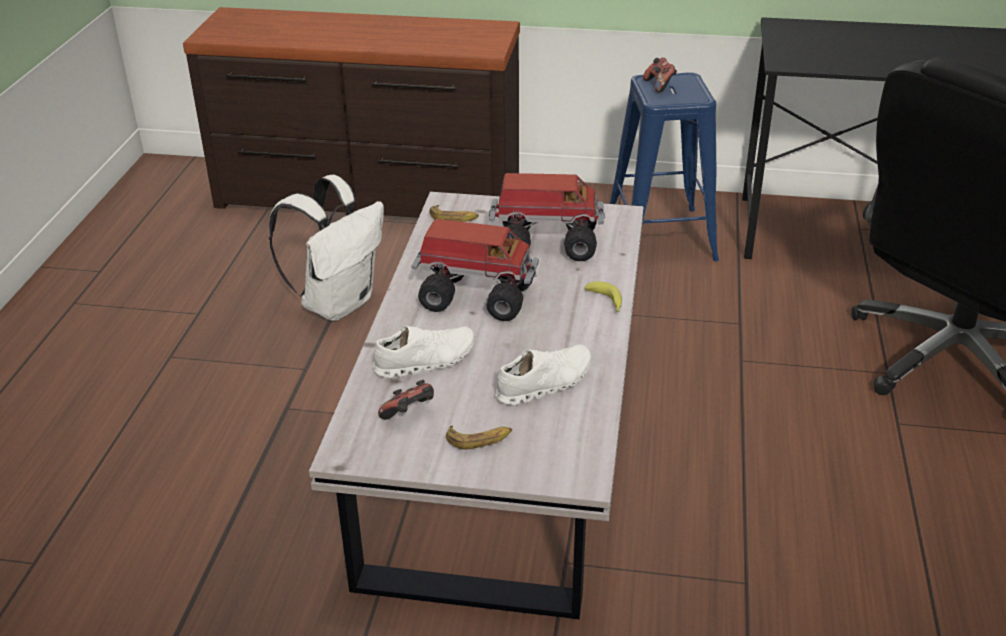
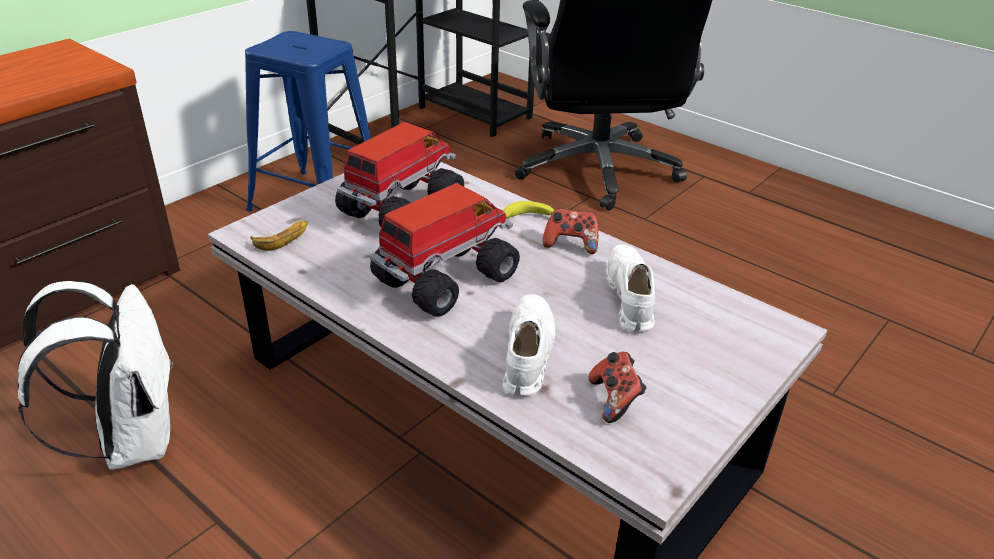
camera: 60 degrees left, 0 degrees up
(479, 439) = (690, 368): banana -> none
(659, 85) = (284, 47): game controller -> game controller (570, 244)

